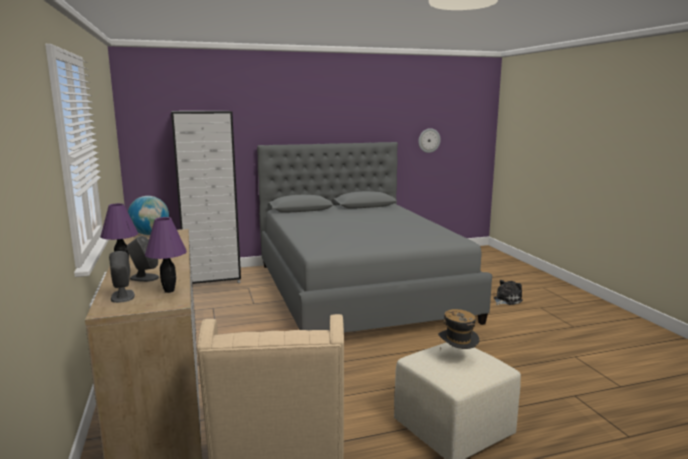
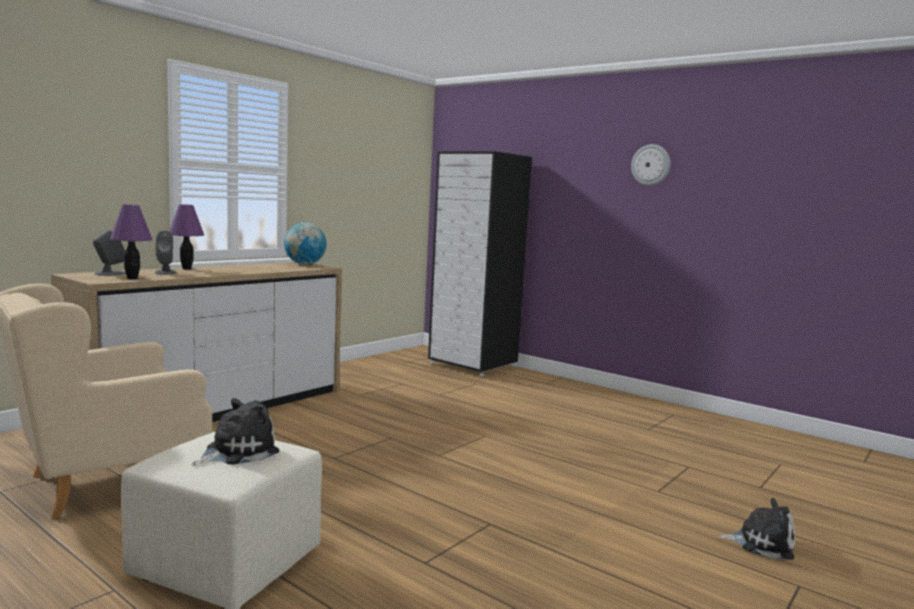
camera: 55 degrees right, 5 degrees down
(358, 290) = (571, 431): grey bed -> none
(429, 140) = (864, 220): wall clock -> wall clock (651, 165)
(457, 358) = (237, 452): hat -> plush toy

